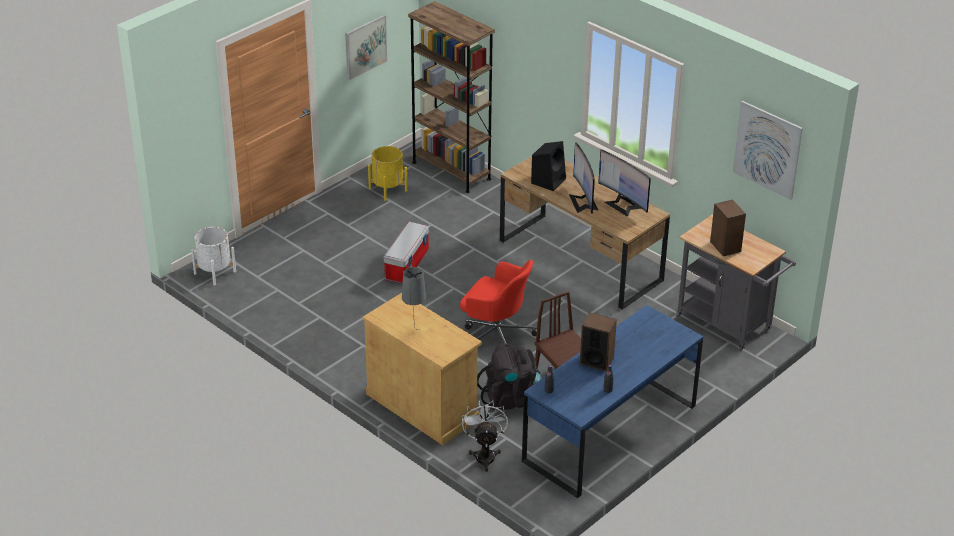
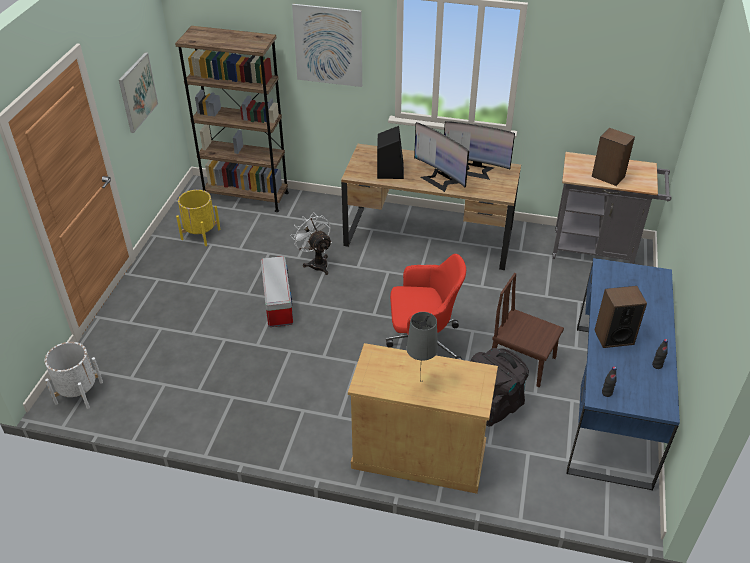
camera: 30 degrees left, 5 degrees up
(484, 454) = (525, 483): white fan -> white fan (316, 263)
(767, 150) = (637, 66): picture -> picture (328, 45)

